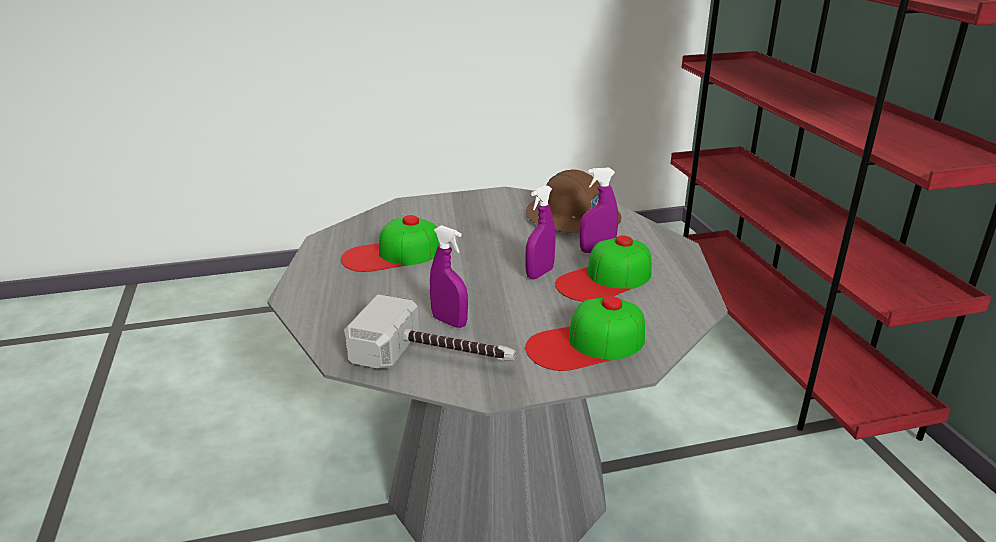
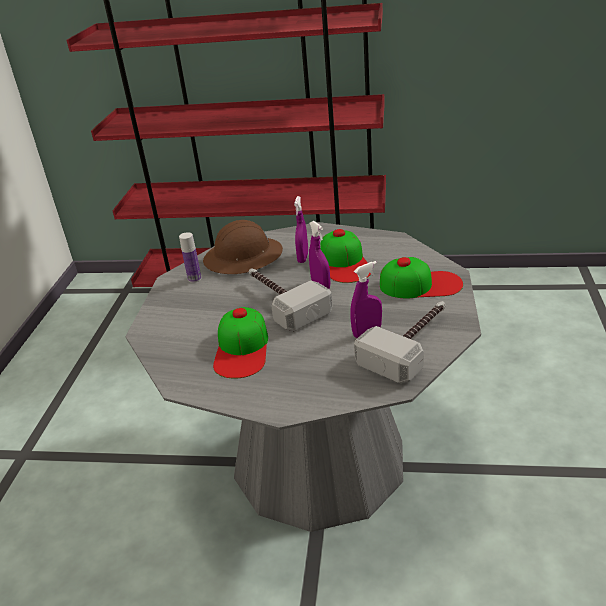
camera: 65 degrees left, 5 degrees up
(491, 257) = (281, 302): none -> hammer
(511, 203) = (194, 279): none -> bottle
(586, 344) = (421, 284): cap -> cap turned 90 degrees counterclockwise

